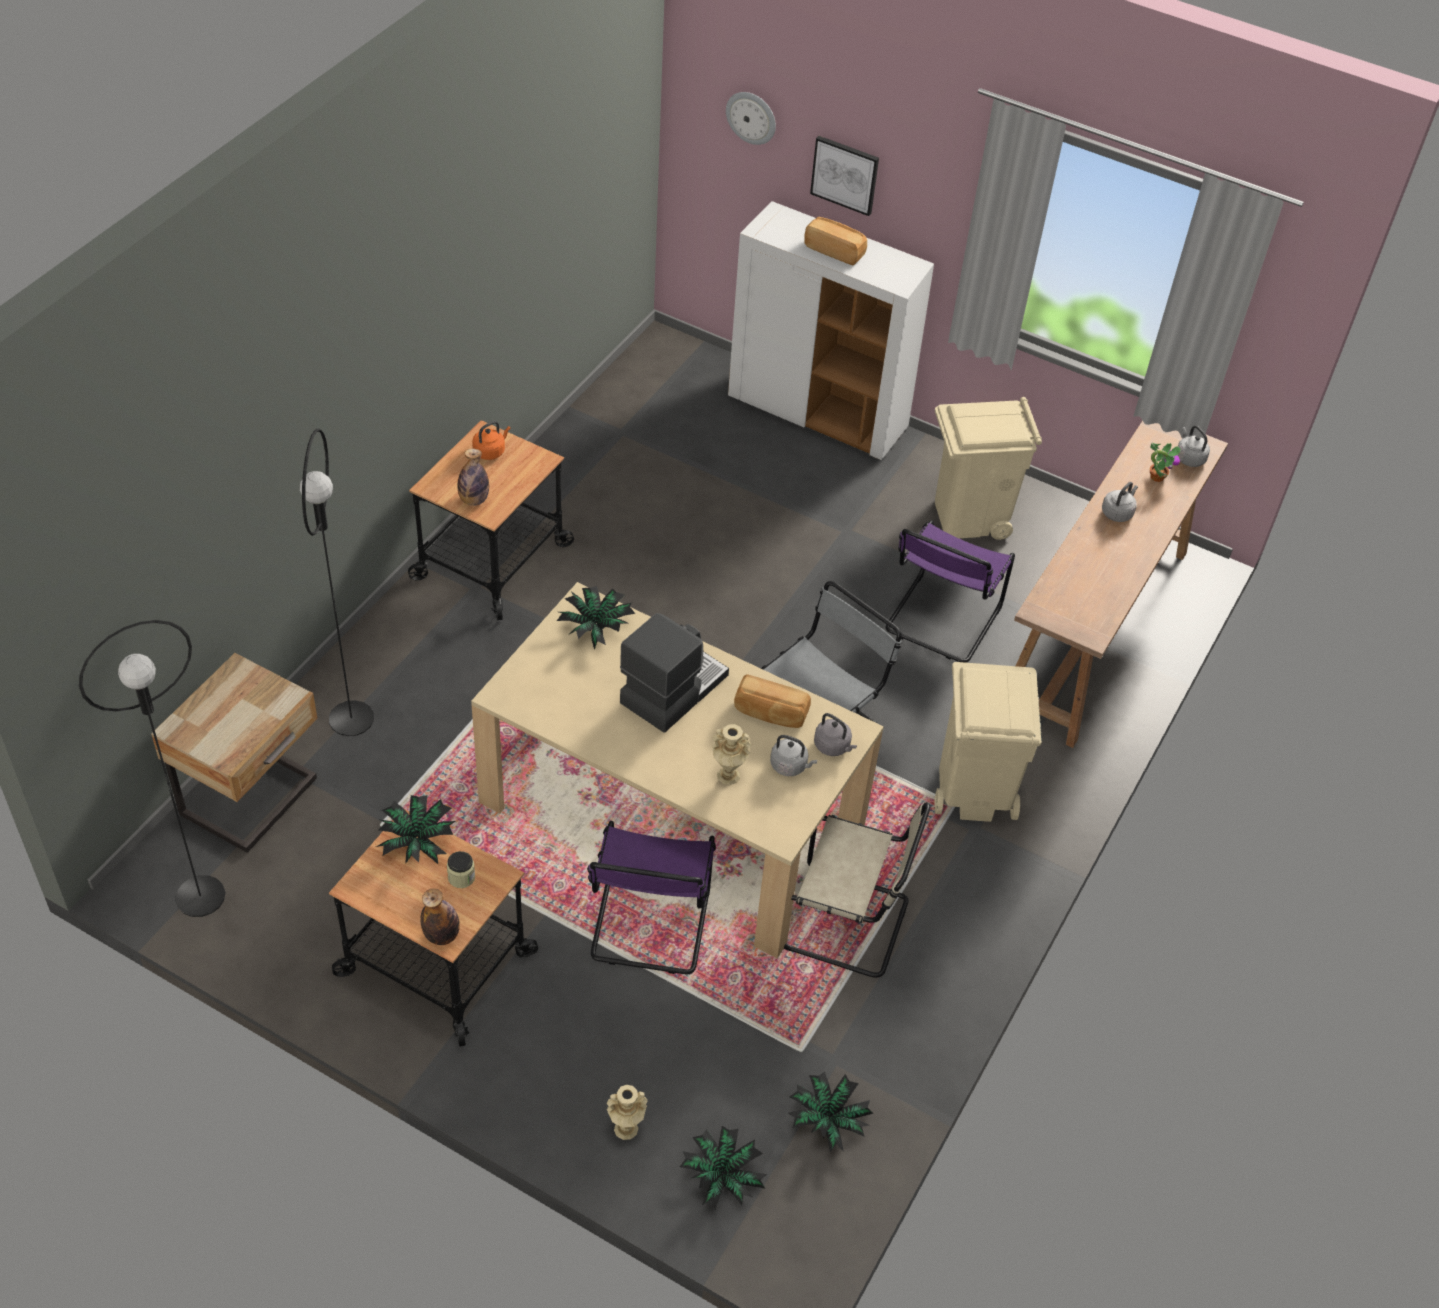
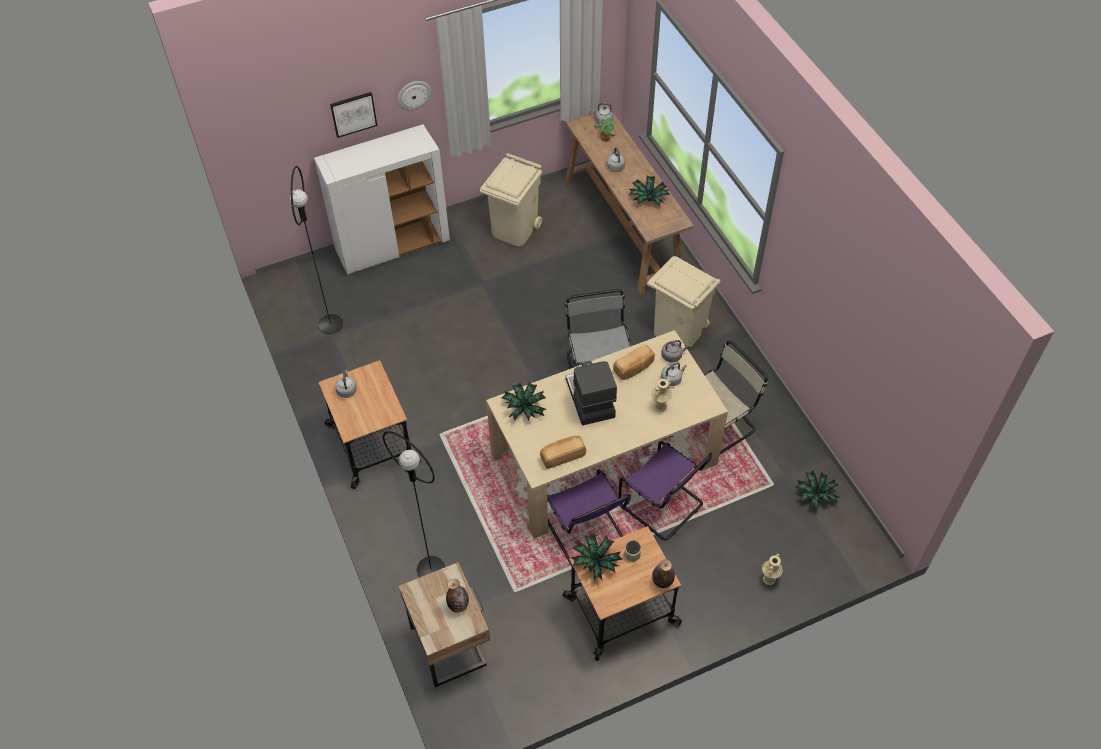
camera: 50 degrees left, 5 degrees up
(200, 896) = (498, 702): black floor lamp -> black floor lamp (330, 324)
(474, 500) = (377, 416): bottle -> bottle (458, 605)
(490, 451) = (347, 390): orange kettle -> grey kettle
(722, 1176) = (818, 554): potted plant -> potted plant (648, 199)
(751, 117) = (283, 121): wall clock -> wall clock (414, 95)
(835, 250) = (377, 155): bread -> bread (562, 456)
(941, 621) = (570, 281): purple chair -> purple chair (587, 534)

